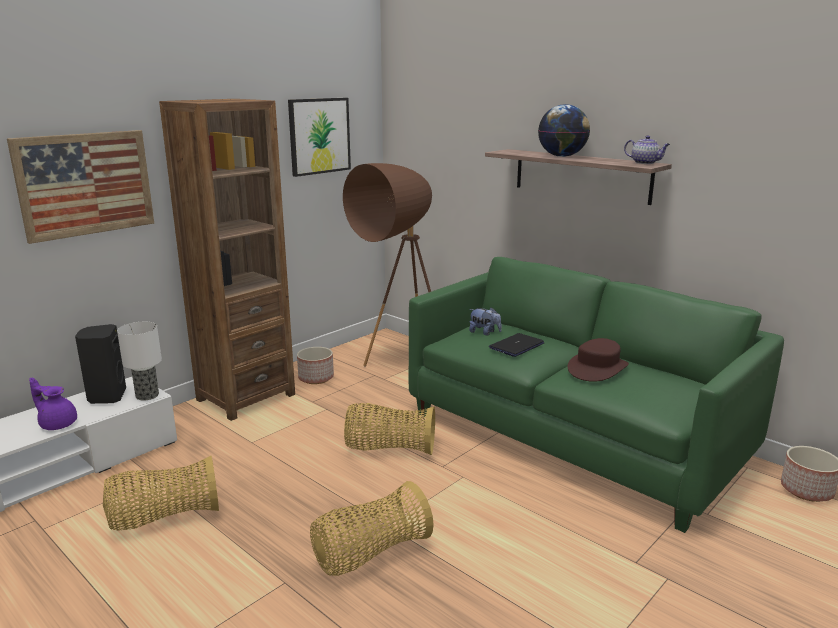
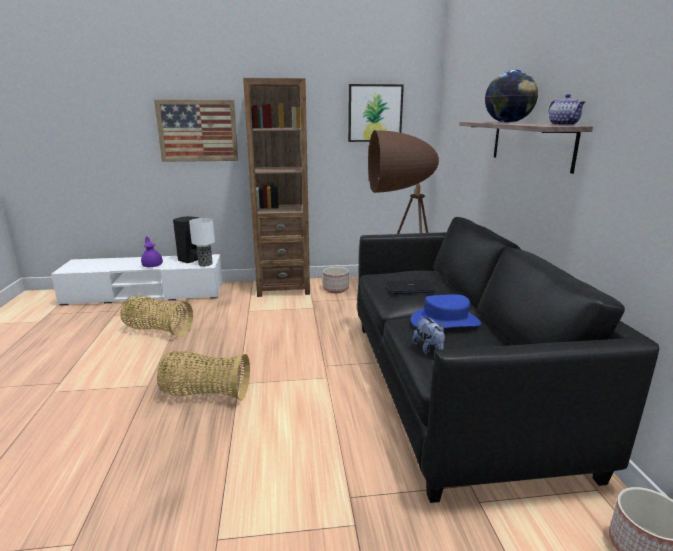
camera: 40 degrees right, 0 degrees up
(389, 448) = (311, 342): basket -> none
(484, 332) = (411, 275): plush toy -> plush toy (429, 350)
(573, 436) = (452, 387): green sofa -> black sofa
(597, 368) = (445, 321): brown hat -> blue hat

